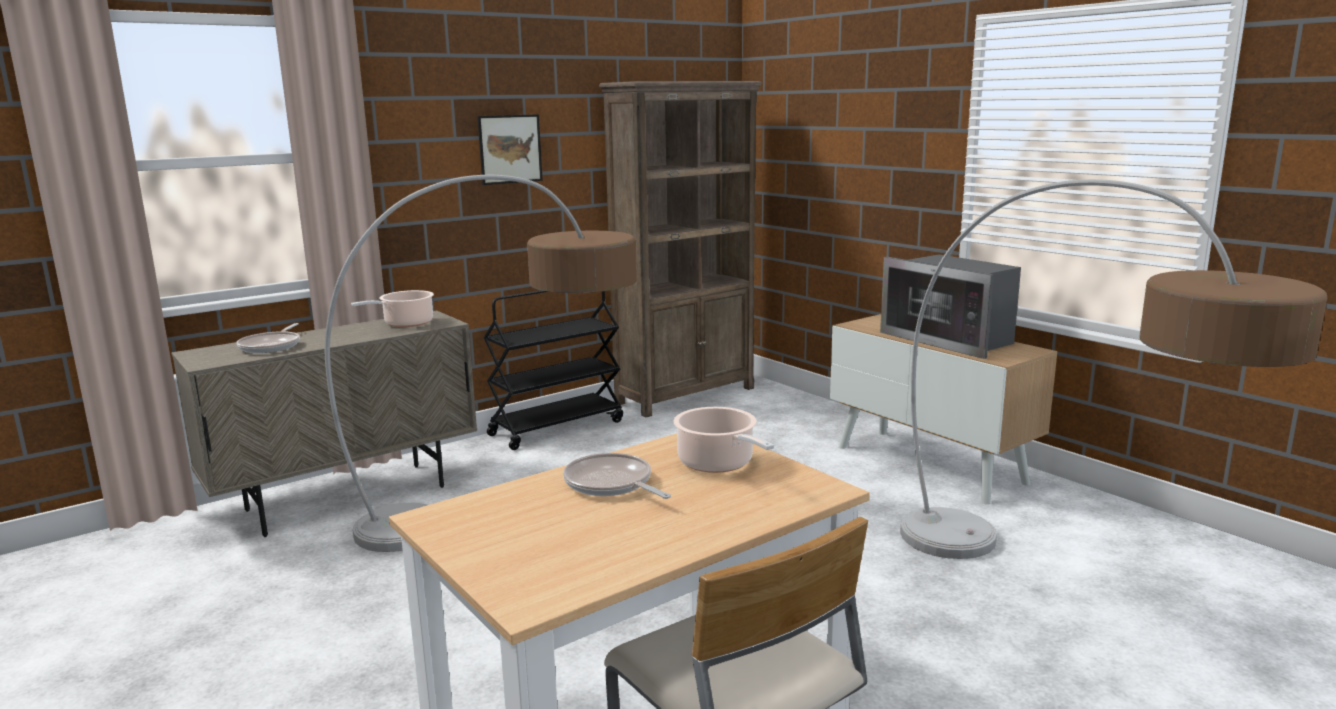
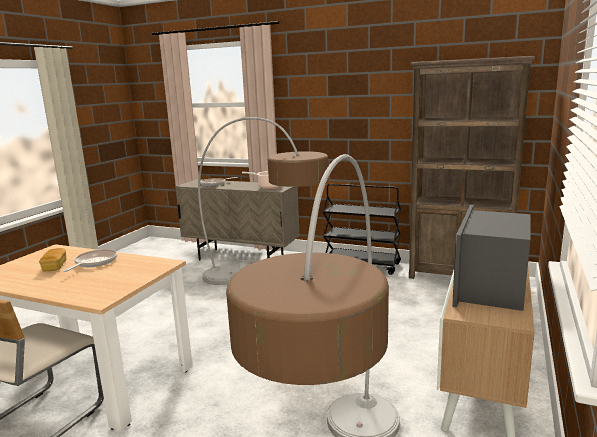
camera: 60 degrees right, 0 degrees up
(510, 149) = (357, 103): picture -> none
(578, 519) = (55, 267): none -> bread
(718, 464) = (127, 273): cooking pot -> none

